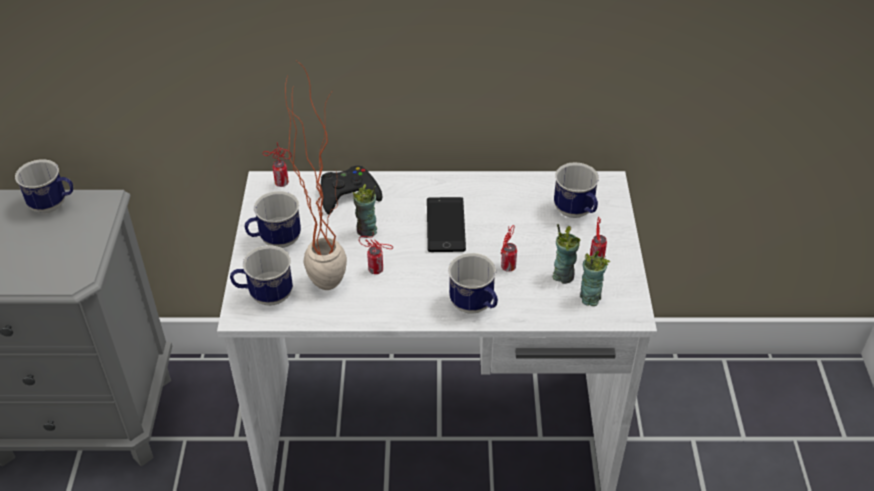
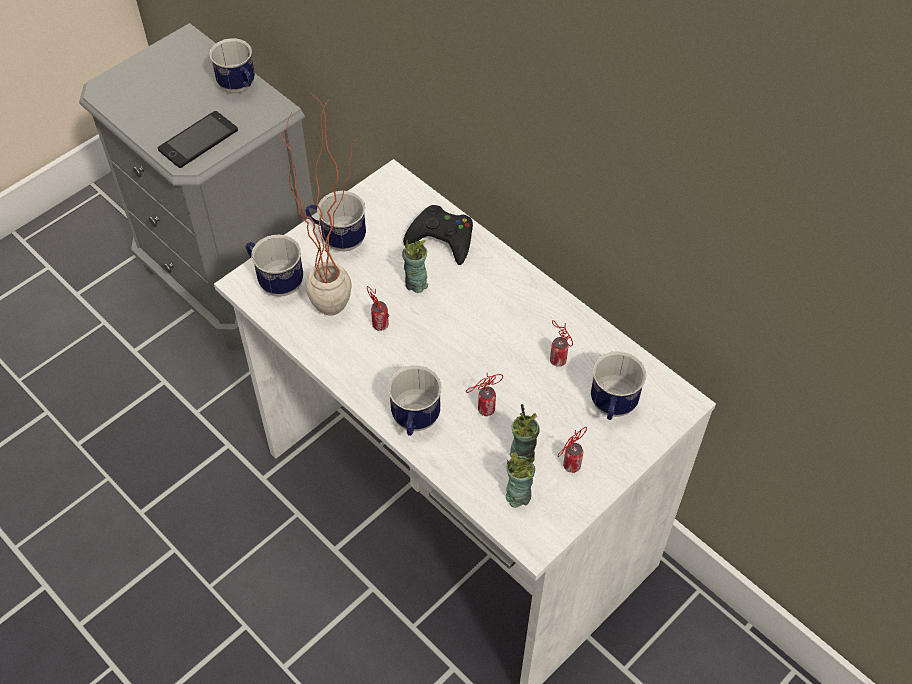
camera: 45 degrees right, 10 degrees up
(280, 183) = (403, 188): can -> can (556, 359)
(445, 225) = (484, 329): phone -> phone (198, 140)

